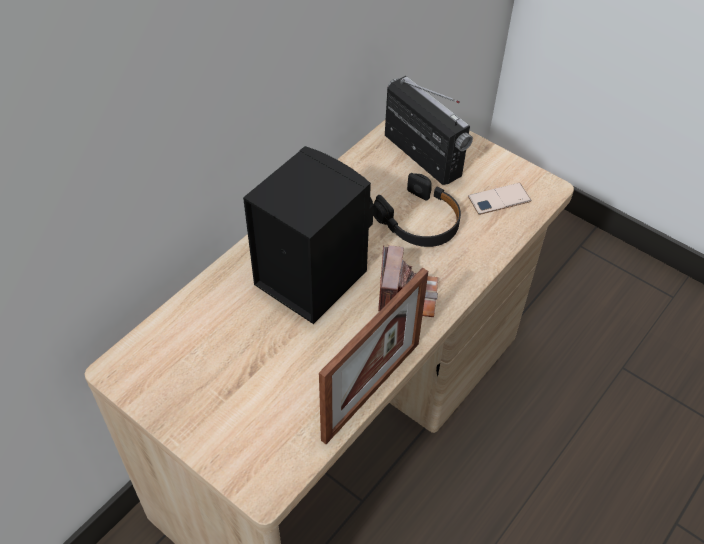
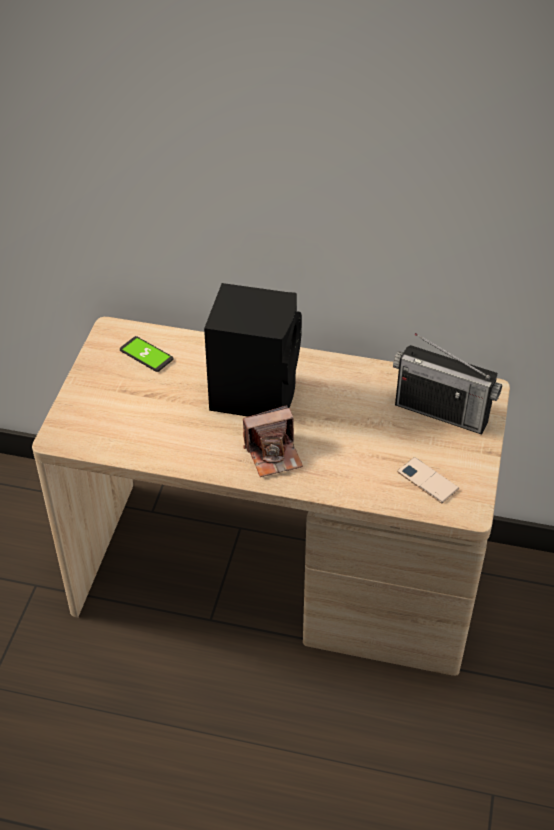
camera: 65 degrees right, 5 degrees down
(185, 350) = (146, 355): none -> phone
(371, 390) = (168, 465): picture frame -> none
(419, 221) = (360, 436): black headphones -> none
(422, 155) = (442, 412): radio -> radio turned 90 degrees clockwise

